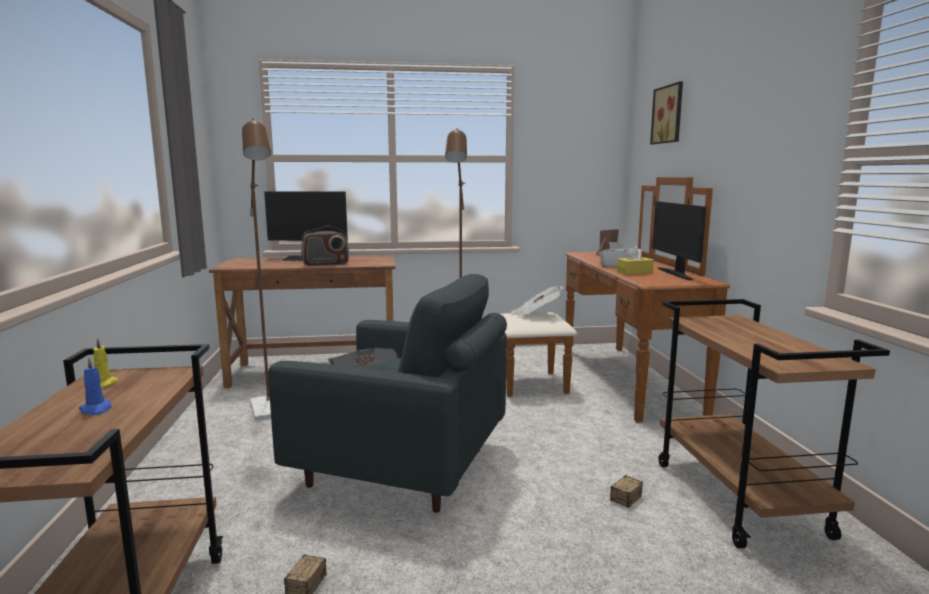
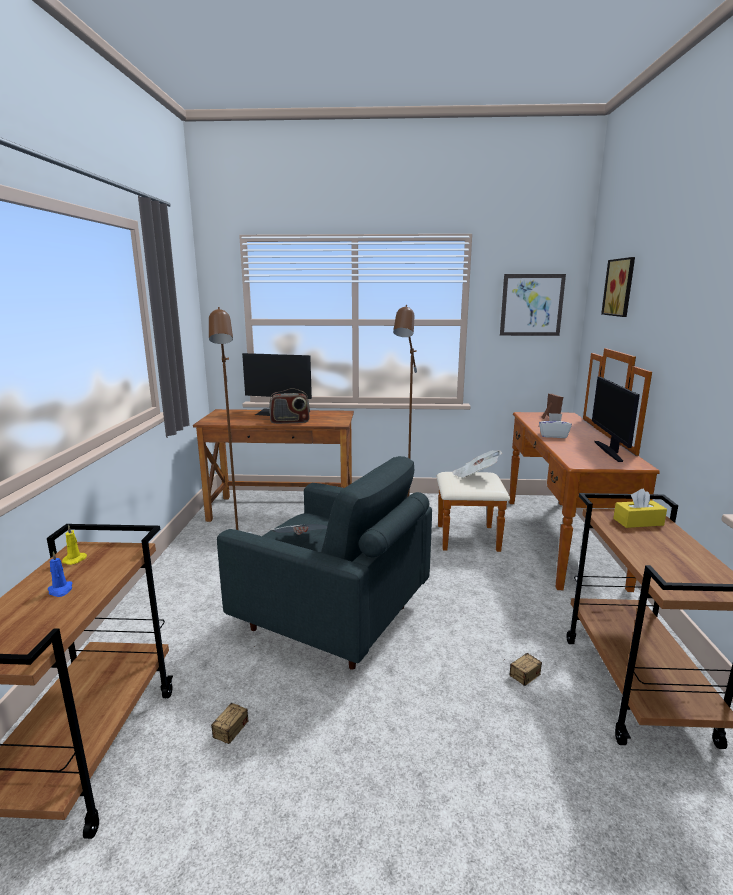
camera: 10 degrees right, 5 degrees up
(577, 140) = (531, 305): none -> picture
(634, 272) = (568, 447): yellow tissue box -> yellow tissue box (638, 522)

